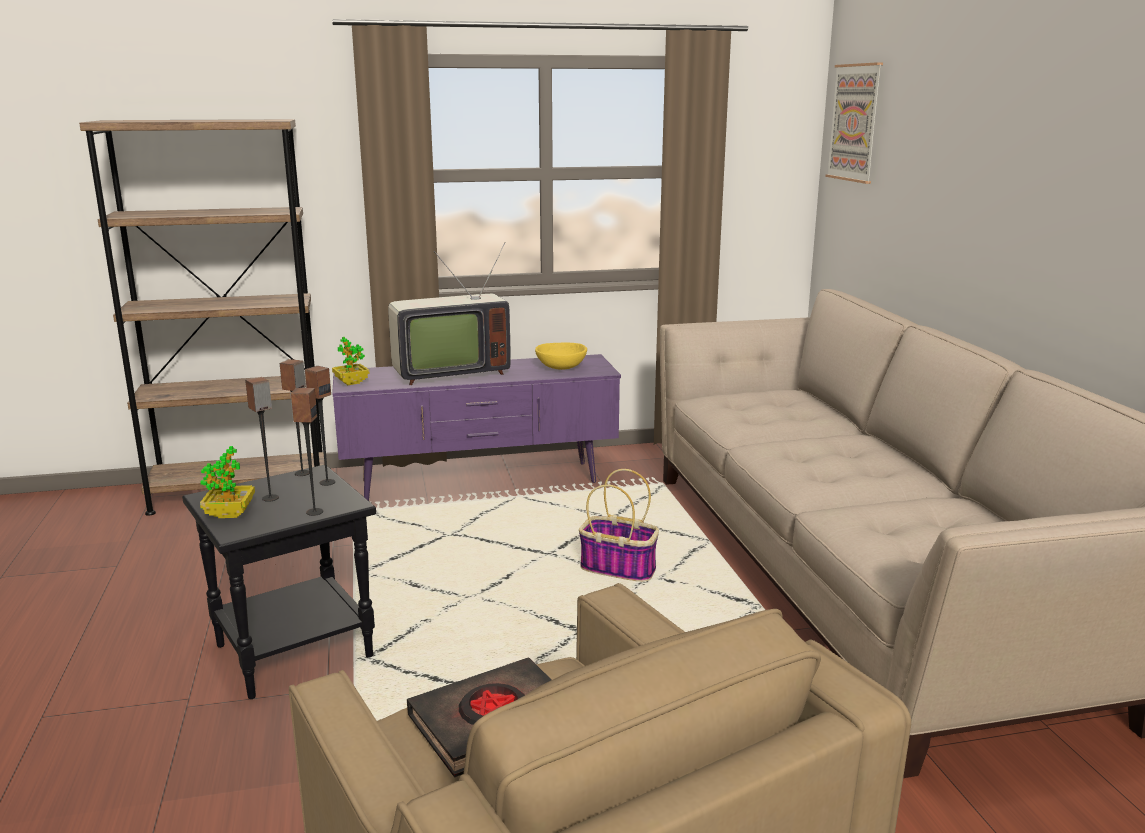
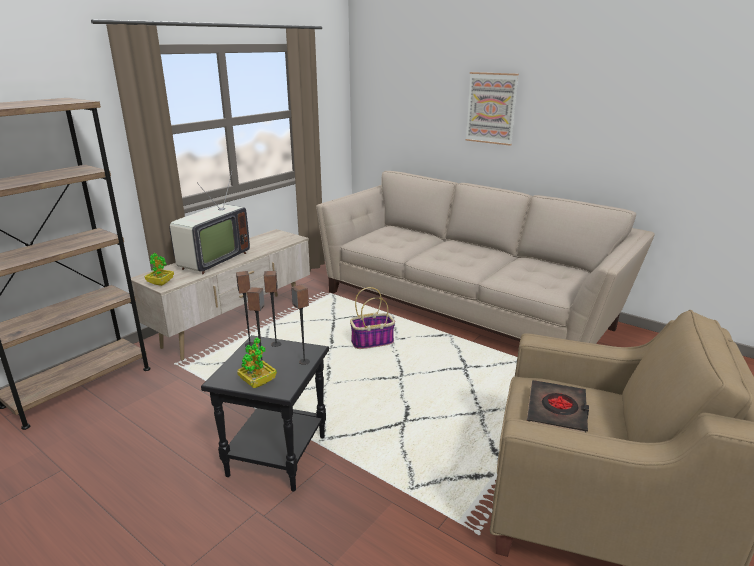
camera: 40 degrees left, 5 degrees up
(480, 483) = (235, 324): purple tv stand -> beige tv stand
(561, 367) = (270, 241): yellow bowl -> none
(855, 122) = (378, 80): picture -> picture (491, 108)

